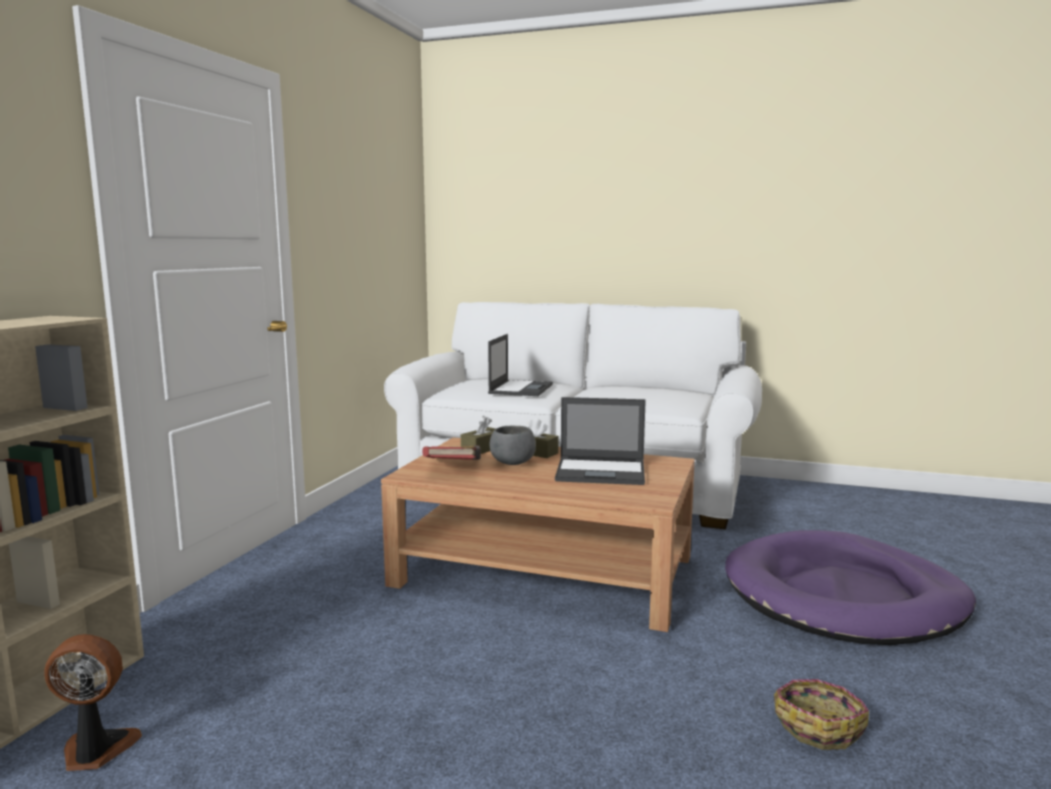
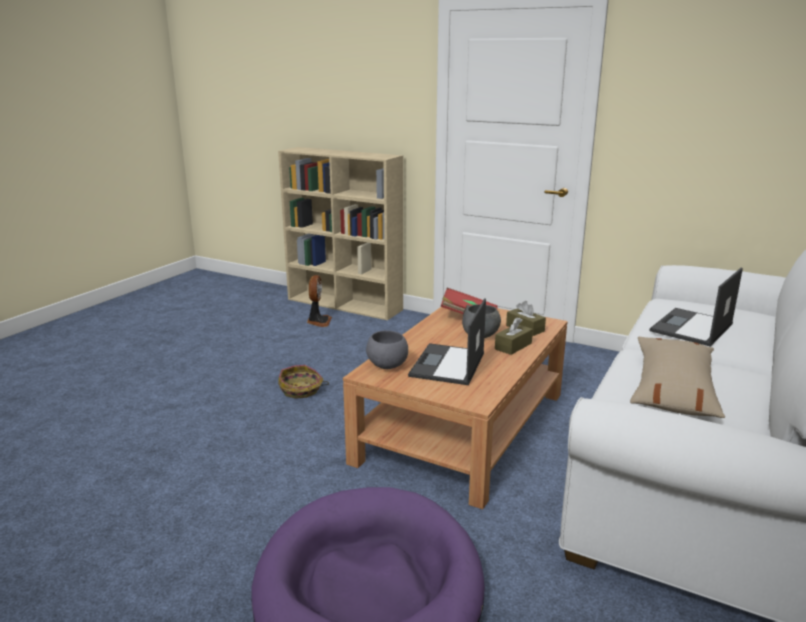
camera: 100 degrees right, 10 degrees up
(521, 389) = (691, 328): laptop -> laptop turned 105 degrees clockwise
(625, 494) = (387, 366): none -> grey bowl
(646, 396) = (673, 389): none -> beige pillow
(818, 726) = (209, 496): basket -> basket (301, 390)

